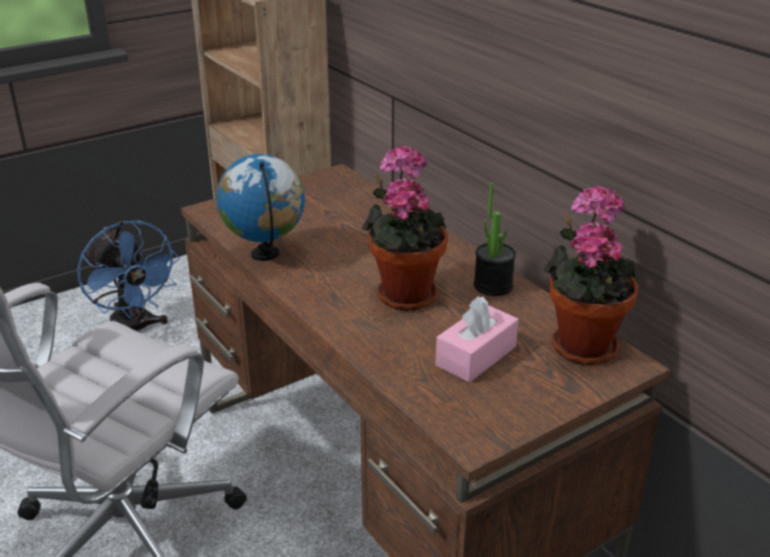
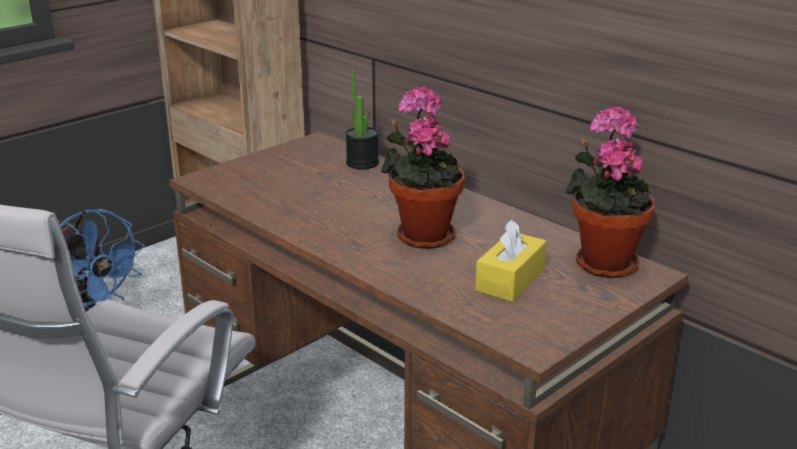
camera: 10 degrees left, 5 degrees down
(266, 254) = (273, 213): globe -> none
(476, 356) = (510, 280): pink tissue box -> yellow tissue box
(493, 286) = (504, 222): potted plant -> potted plant (362, 163)

